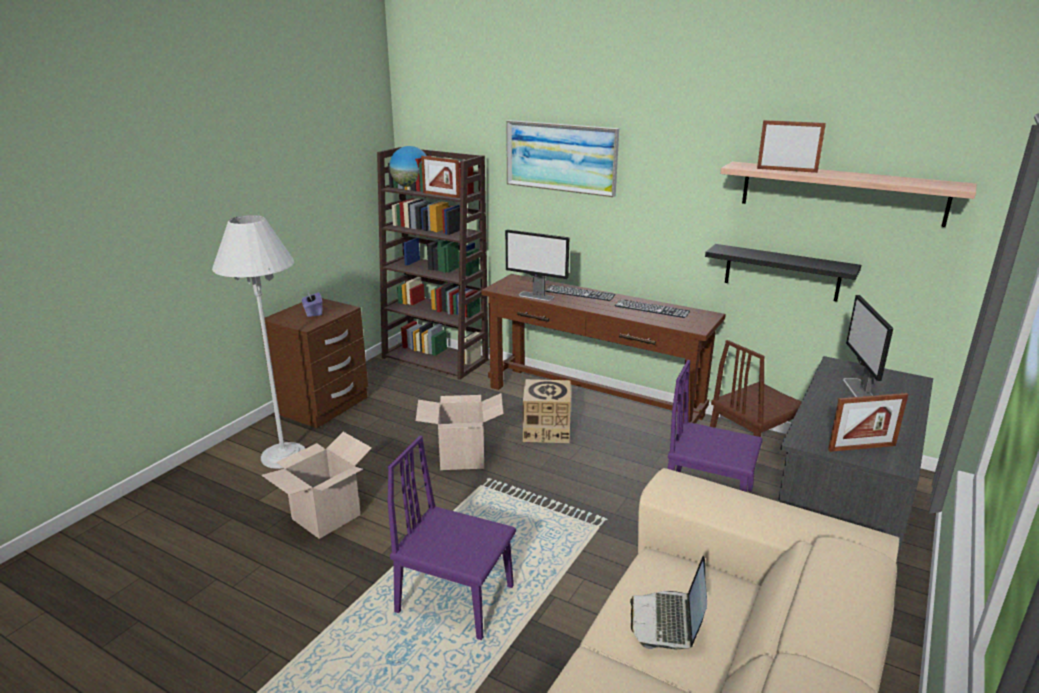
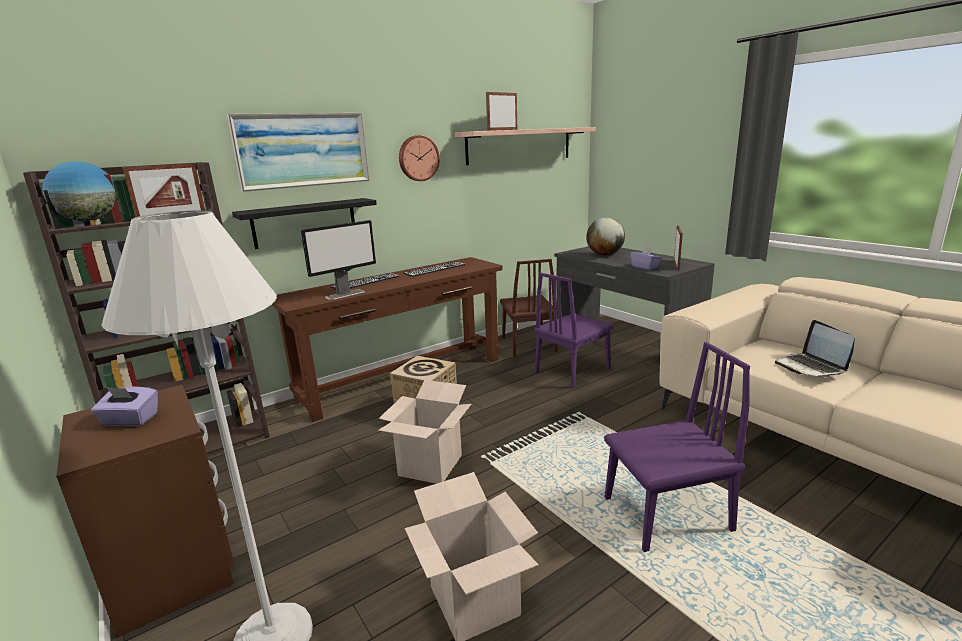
camera: 65 degrees left, 5 degrees down
(455, 599) = (666, 514): purple chair -> purple chair turned 150 degrees counterclockwise
(667, 622) = (810, 367): laptop -> laptop turned 45 degrees clockwise
(677, 184) = (418, 158): none -> wall clock
(782, 272) = (497, 212): black shelf -> black shelf (305, 223)
(818, 424) = (645, 267): none -> purple tissue box
(858, 389) = (605, 255): monitor -> globe

